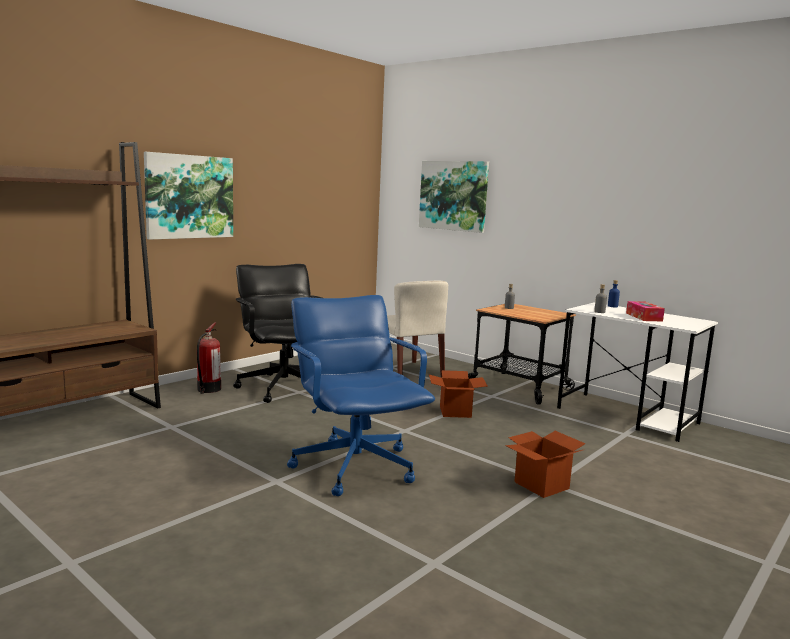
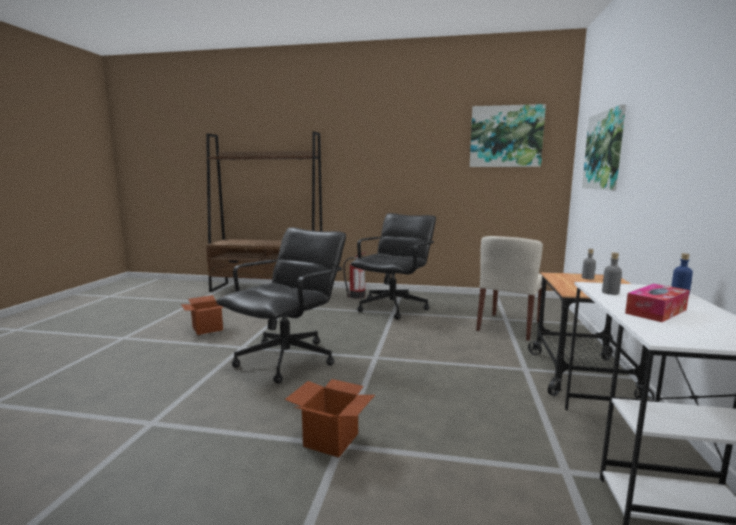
camera: 60 degrees right, 0 degrees up
(189, 196) = (368, 165): picture -> picture (506, 136)
(355, 466) = (287, 359): blue office chair -> black office chair
(455, 412) = (450, 364): cardboard box -> cardboard box (207, 329)

